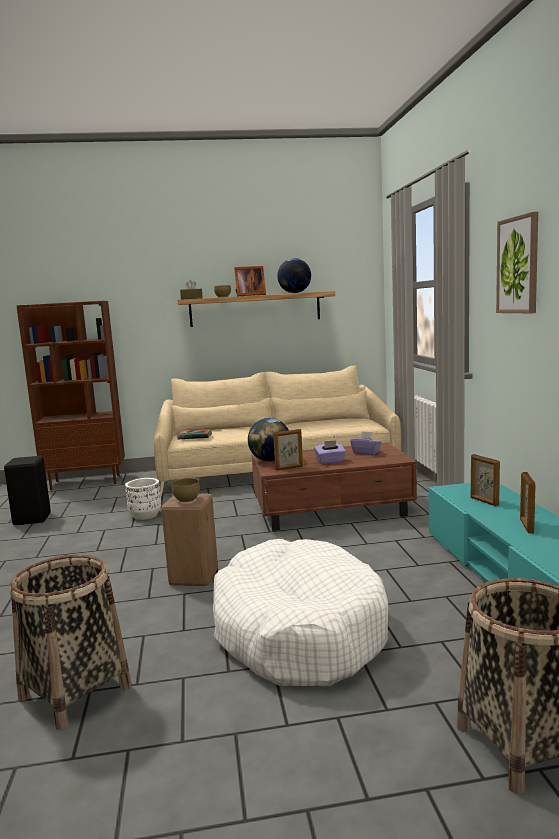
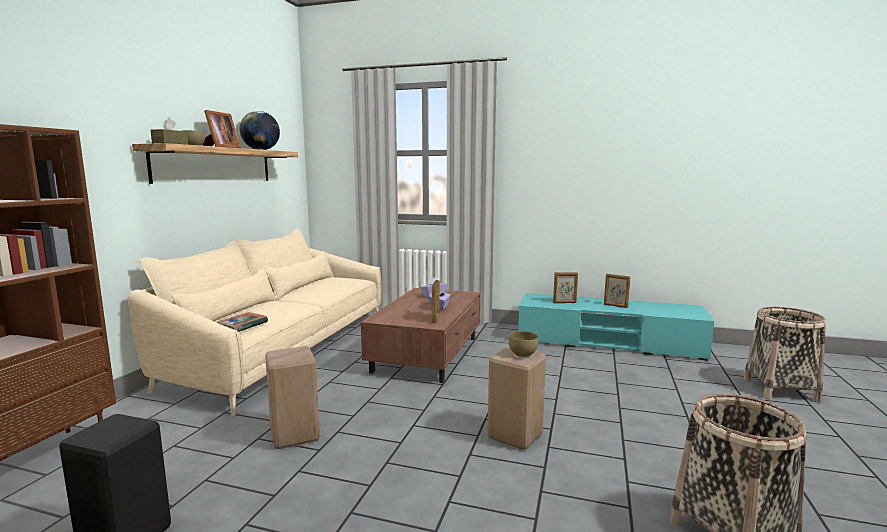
camera: 65 degrees left, 0 degrees up
(145, 515) = (293, 435): white planter -> beige stool
(270, 460) = (399, 320): globe -> none
(298, 631) = (644, 413): white dog bed -> none
(518, 265) = (551, 145): picture -> none

